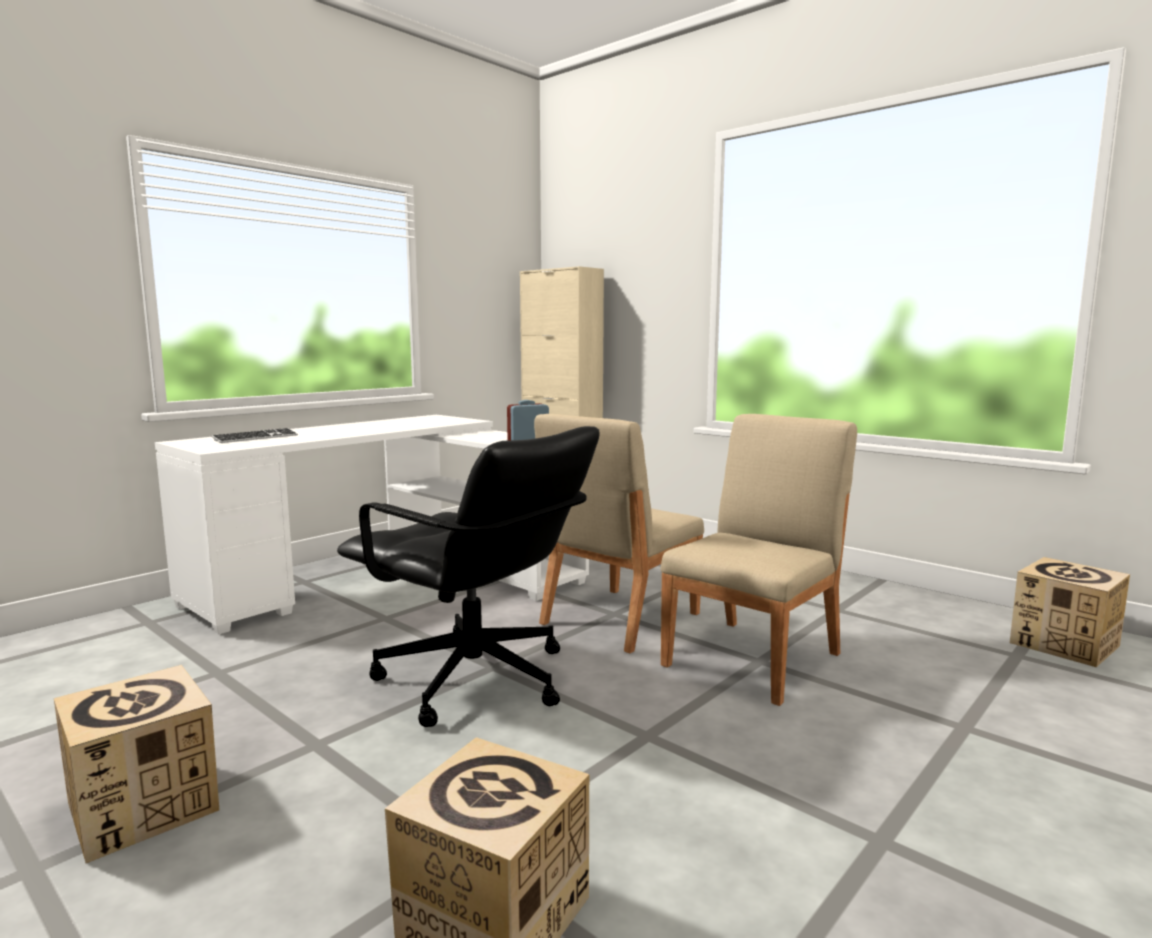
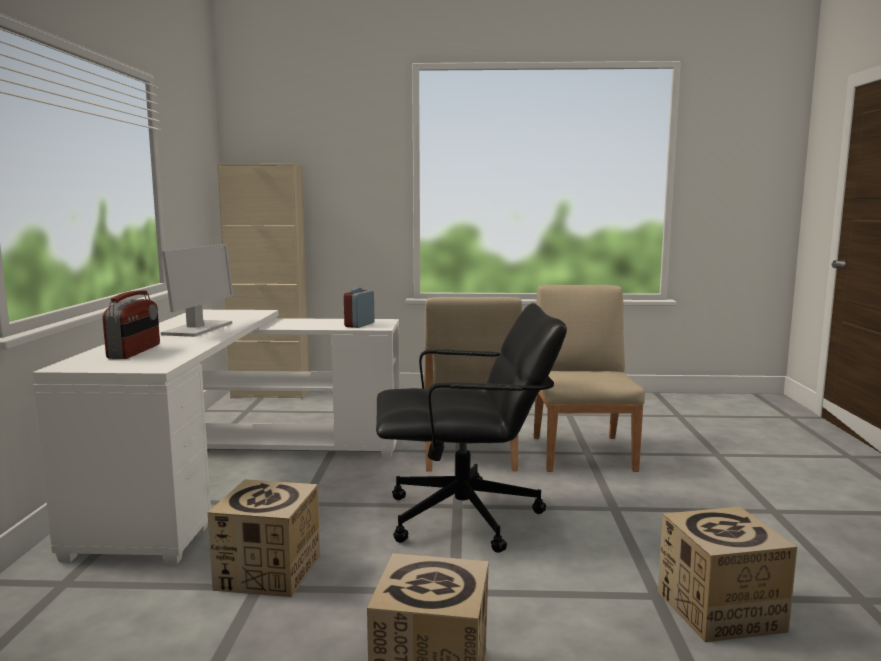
camera: 40 degrees left, 0 degrees up
(256, 438) = (135, 352): keyboard -> radio
(365, 428) = (198, 329): none -> monitor
(1064, 644) = (685, 405): cardboard box -> cardboard box (268, 572)

